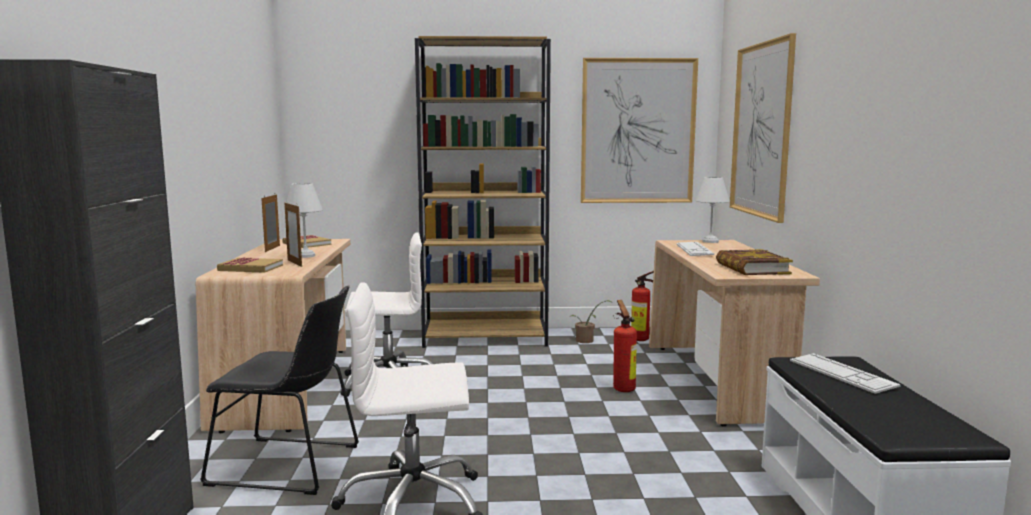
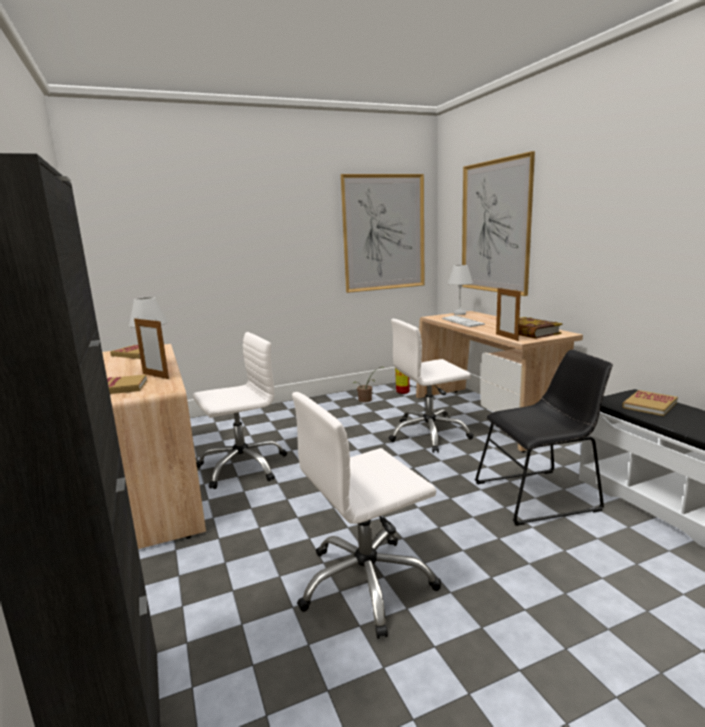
camera: 20 degrees left, 5 degrees up
(272, 248) = (109, 363): picture frame -> picture frame (506, 337)
(291, 465) = (221, 574): black chair -> black chair (540, 495)
(486, 337) = (288, 410): brown bookcase -> none
(623, 388) = (429, 435): fire extinguisher -> white office chair
(841, 374) = (649, 405): keyboard -> book

